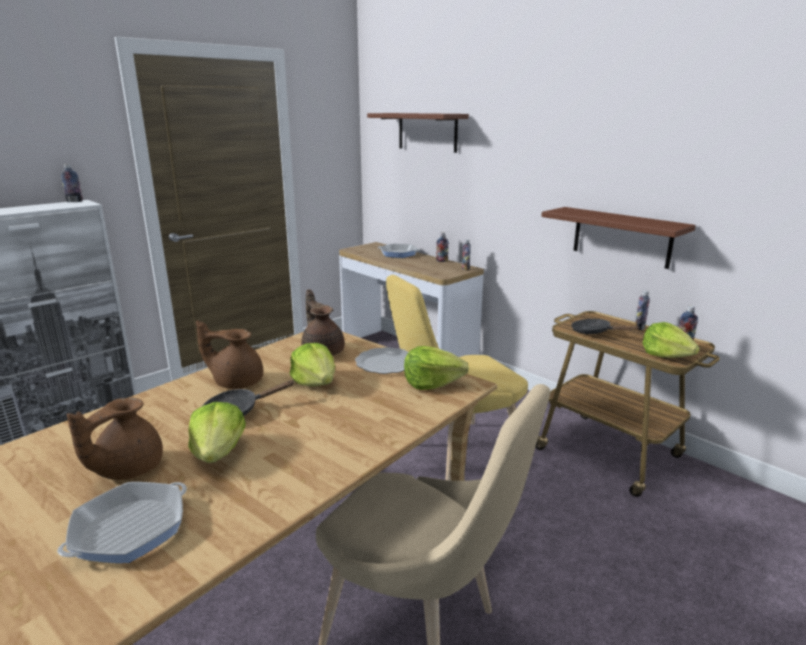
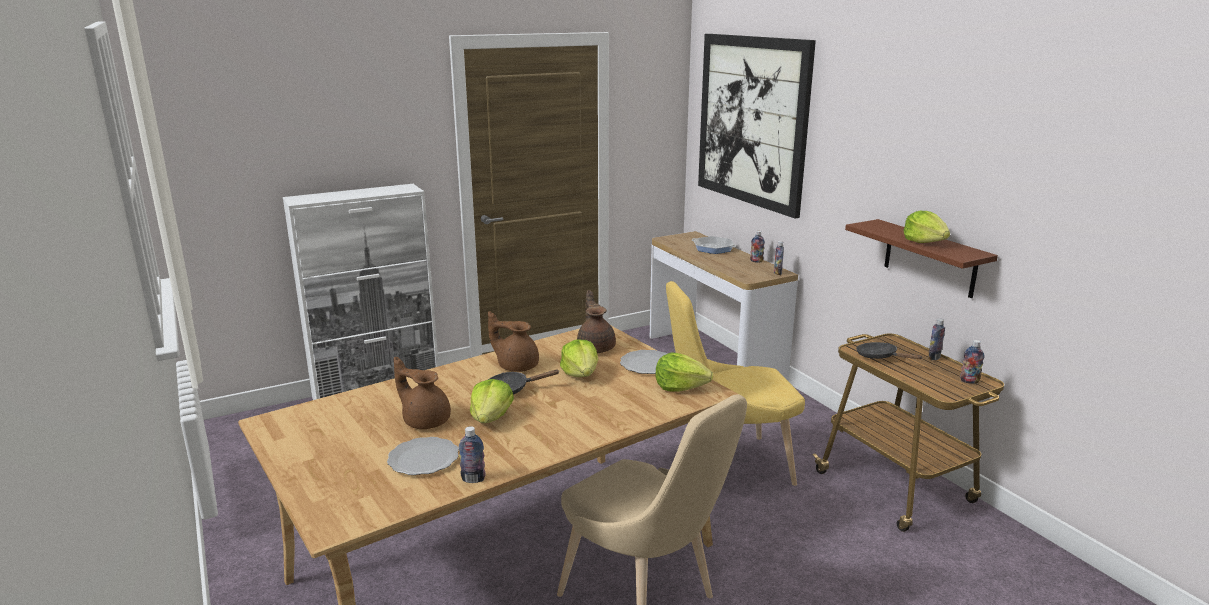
camera: 15 degrees right, 0 degrees up
(74, 201) = (402, 185): bottle -> bottle (473, 479)
(127, 469) = (425, 420): brown teapot -> brown teapot turned 75 degrees clockwise
(129, 529) = (424, 458): frying pan -> plate
(427, 132) = (752, 121): brown shelf -> picture
(666, 355) = (940, 388): lettuce -> lettuce (925, 242)

